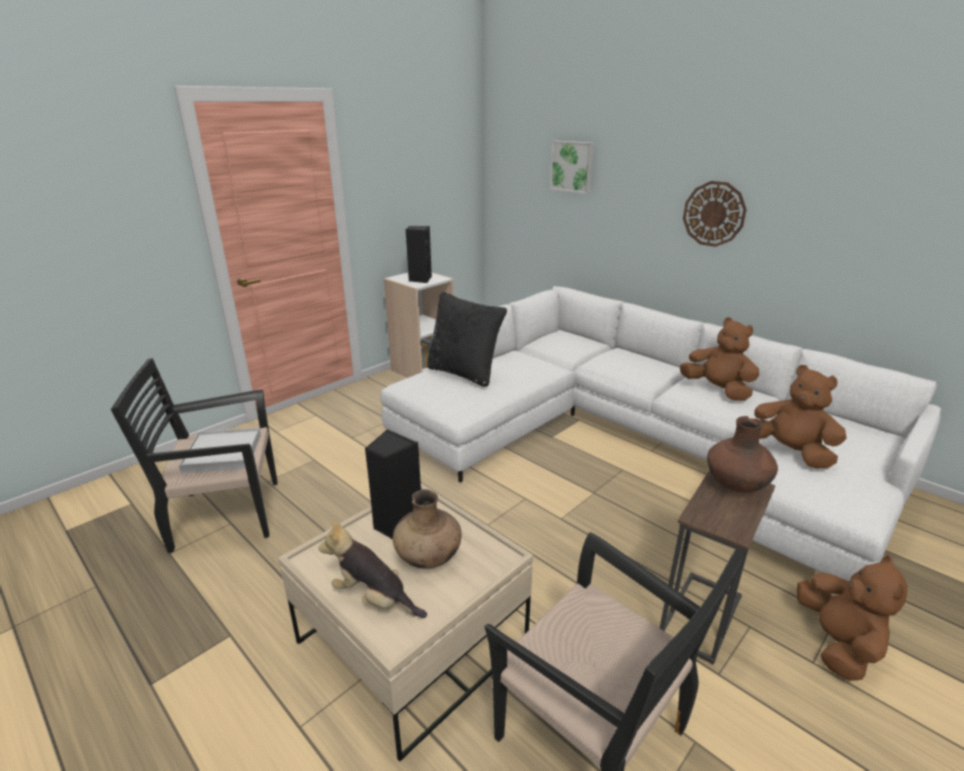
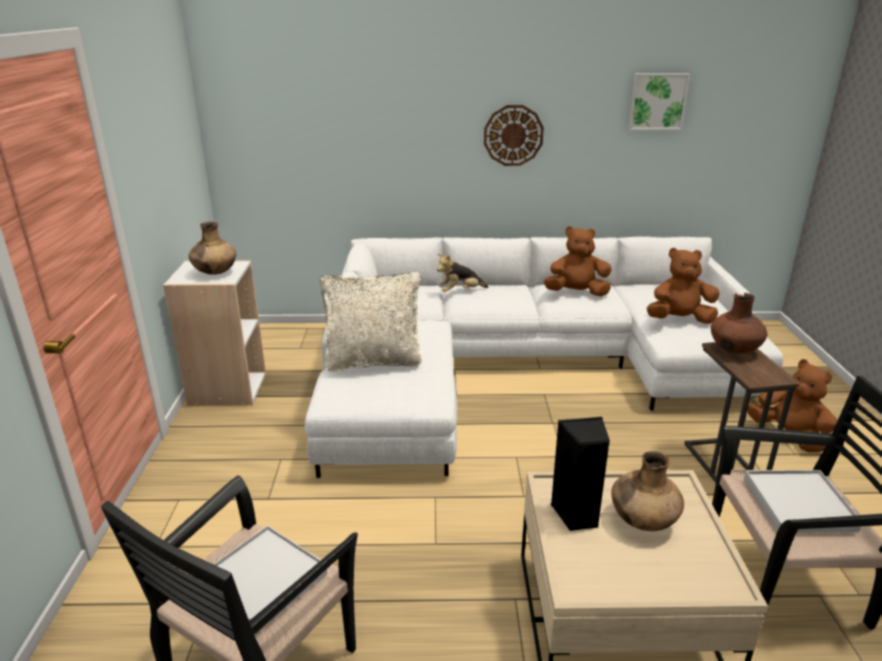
camera: 45 degrees left, 0 degrees up
(374, 599) = (669, 575): plush toy -> plush toy (460, 292)
(420, 279) = (215, 273): black speaker -> brown vase
(464, 375) = (375, 363): black pillow -> beige pillow
(572, 166) = (343, 103): picture -> picture (657, 101)
(600, 652) = (798, 504): none -> white tray

